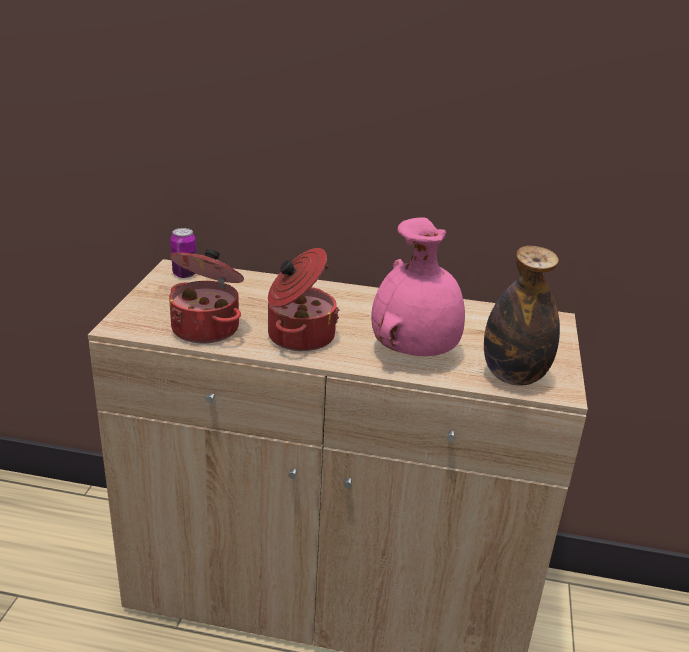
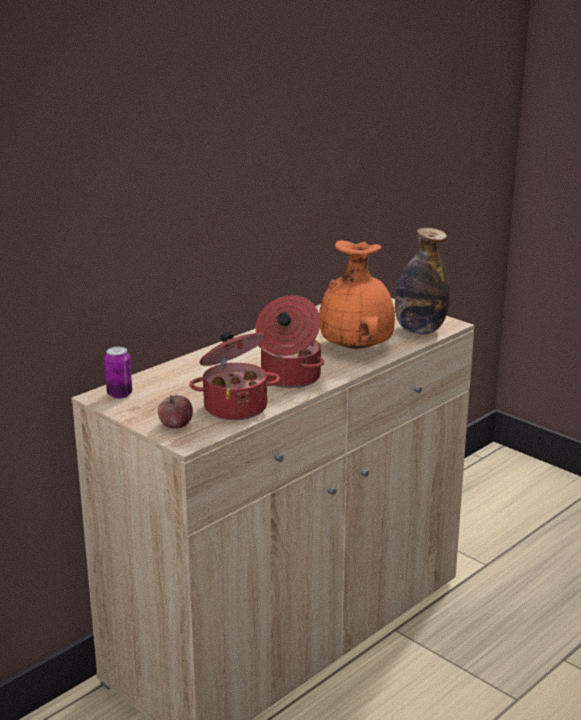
camera: 55 degrees left, 5 degrees down
(144, 313) = (175, 425): none -> apple
(415, 352) = (357, 348): pink vase -> orange vase

